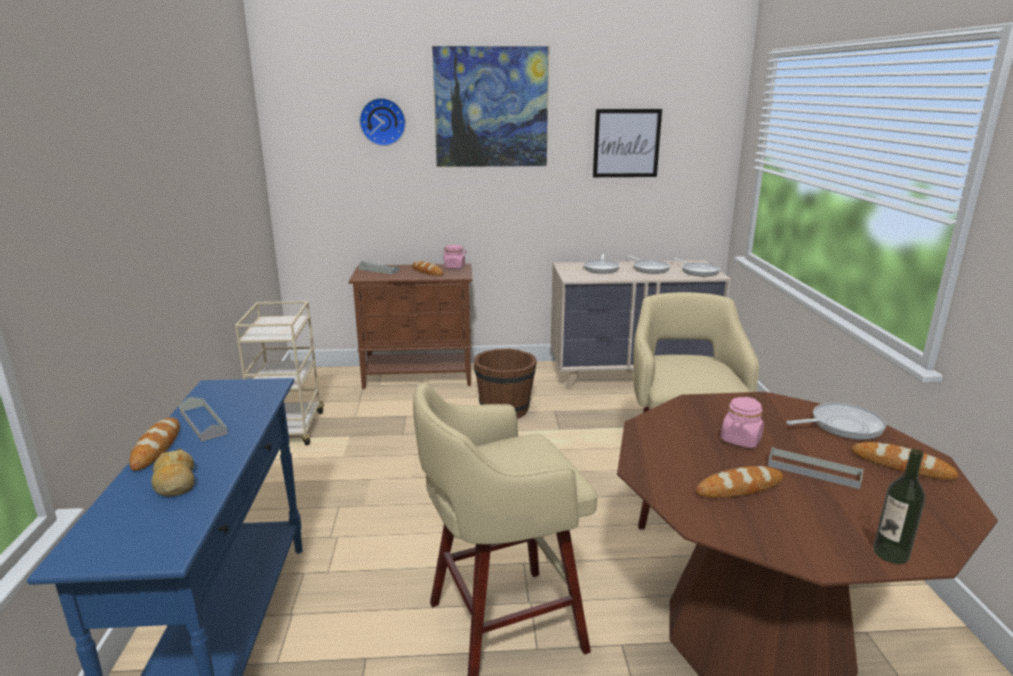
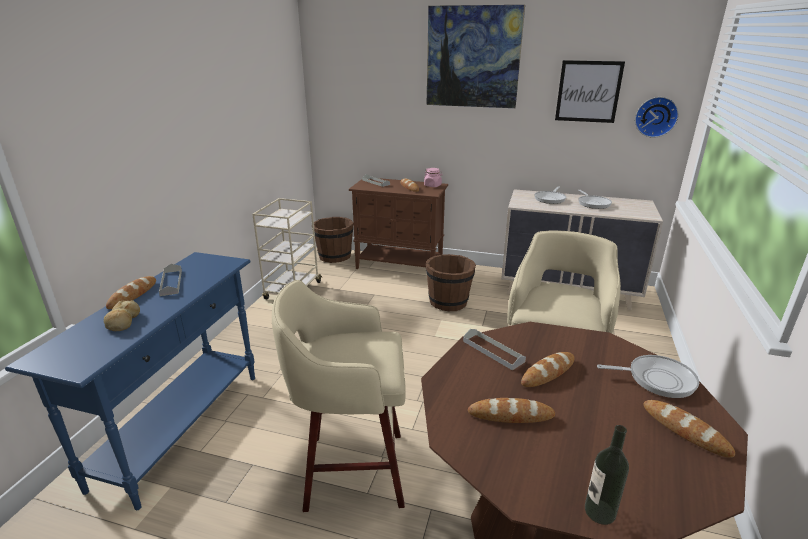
camera: 20 degrees right, 5 degrees up
(323, 378) = (334, 256): none -> brown bucket
(383, 121) = (388, 67): wall clock -> wall clock (655, 116)
(698, 271) = (636, 210): frying pan -> none
(740, 440) = (548, 372): pink jar -> bread
(813, 470) = (592, 415): grey tray -> grey tray (493, 351)

